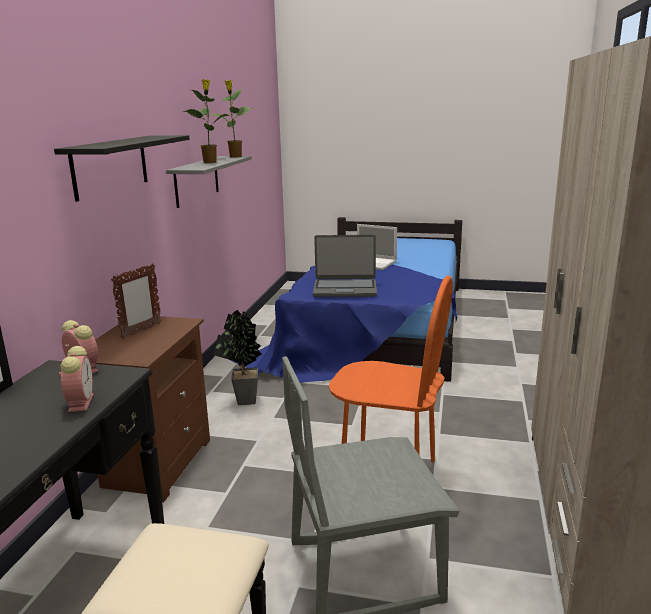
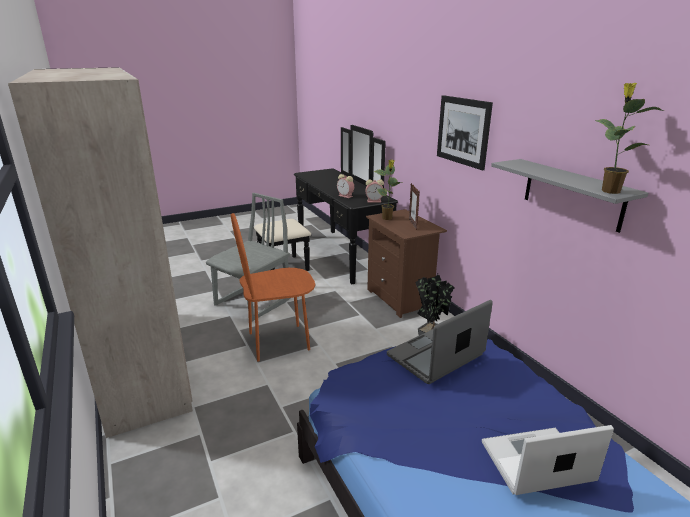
camera: 140 degrees right, 5 degrees up
(110, 166) = (463, 131): black shelf -> picture
(210, 162) = (557, 174): potted plant -> potted plant (387, 218)

